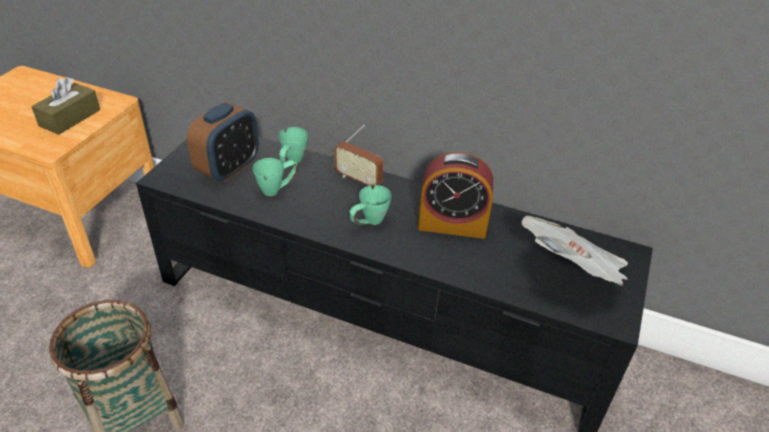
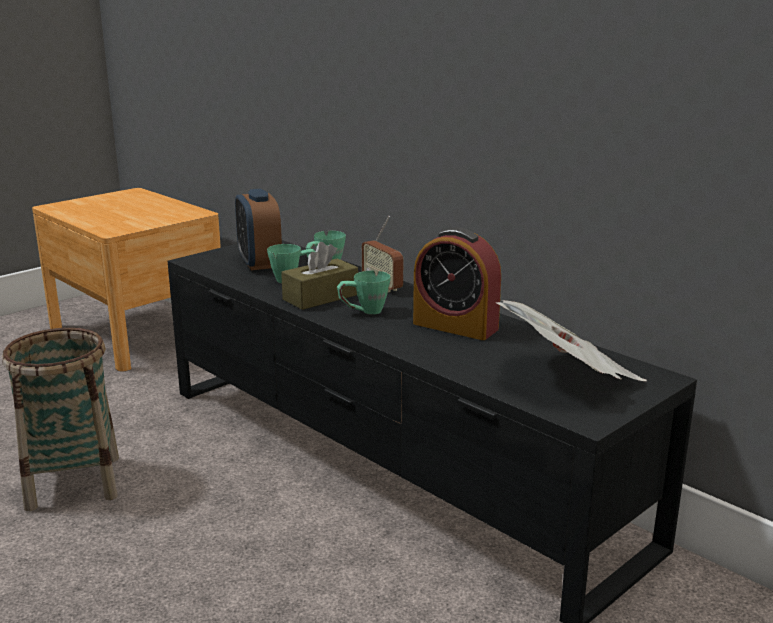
camera: 25 degrees right, 20 degrees down
(70, 118) = (148, 217): brown tissue box -> brown tissue box (320, 297)
(228, 168) = (259, 263): alarm clock -> alarm clock turned 105 degrees clockwise

